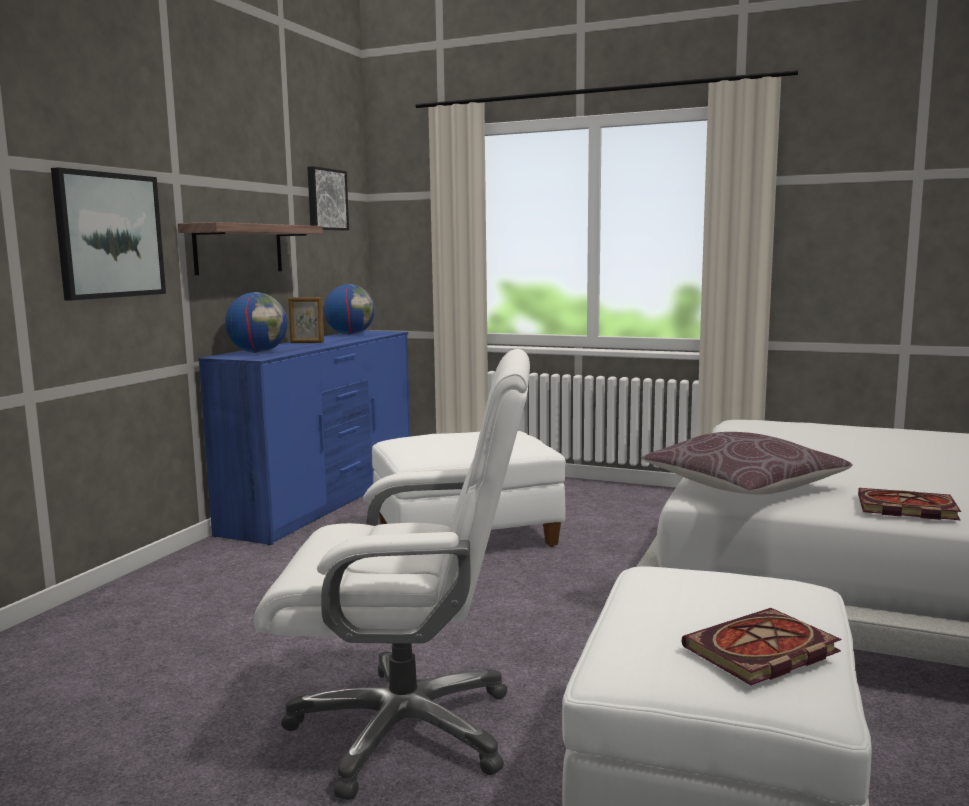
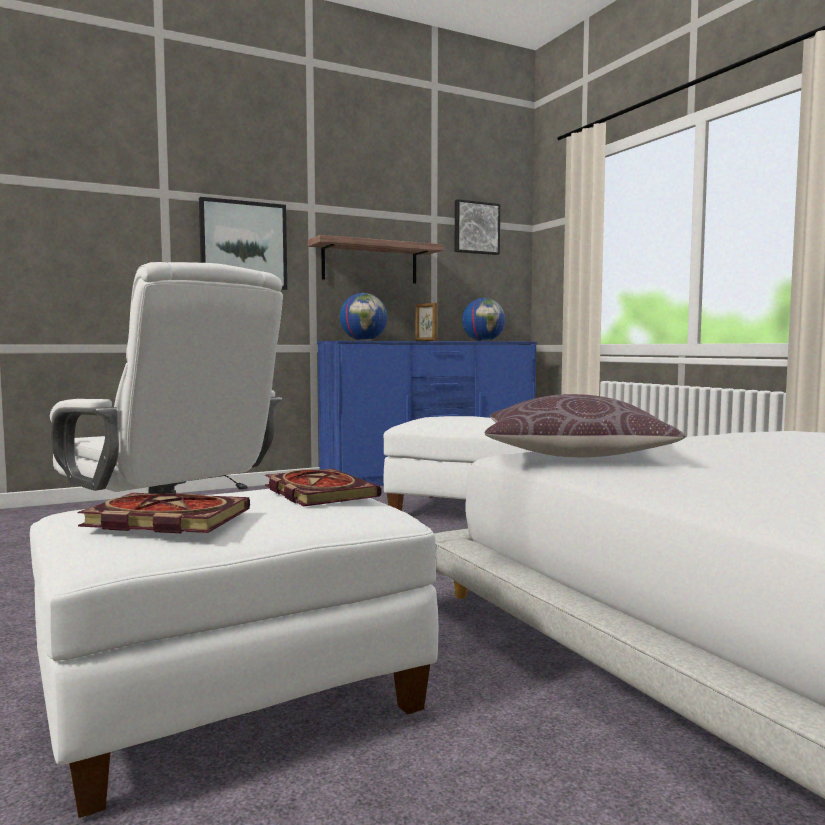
camera: 40 degrees right, 5 degrees down
(904, 508) = (688, 486): book -> book (316, 492)

